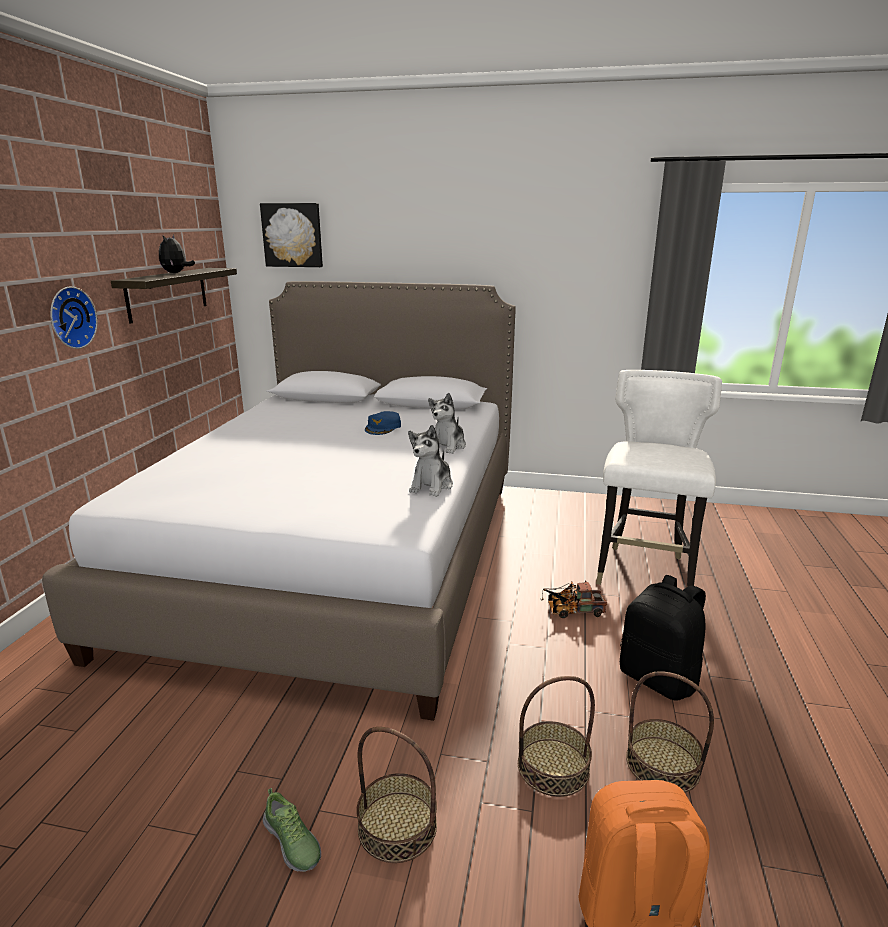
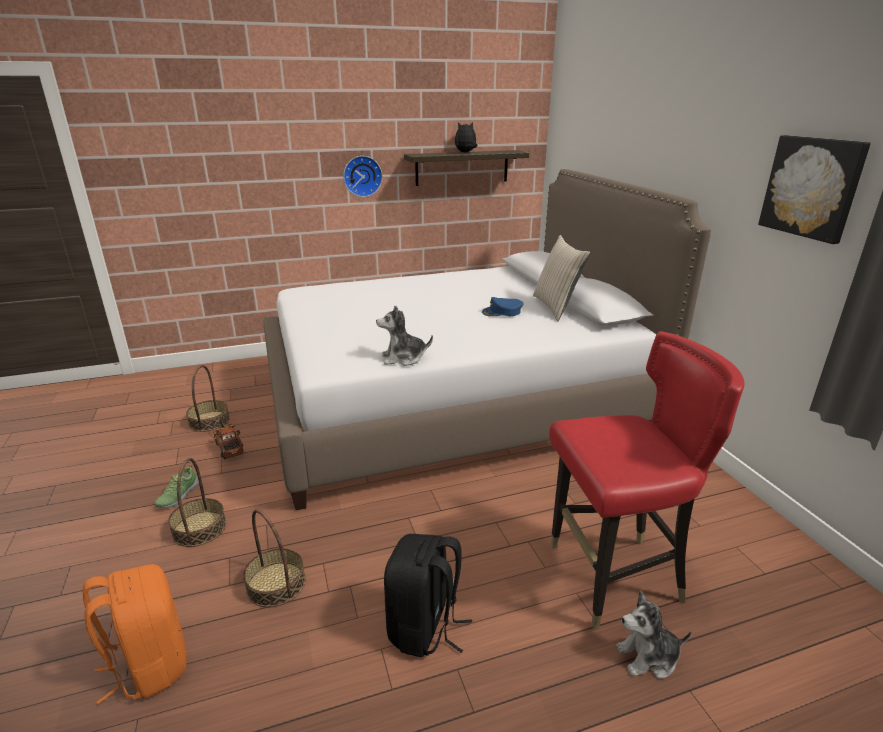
camera: 60 degrees right, 5 degrees up
(293, 235) = (581, 126): picture -> picture (812, 187)
(405, 410) = (556, 307): none -> beige pillow
(448, 446) = (495, 342): plush toy -> plush toy (648, 657)
(572, 611) = (487, 541): toy truck -> toy truck (228, 446)
(645, 573) = (613, 577): white chair -> red chair
(662, 764) = (306, 652): basket -> basket (209, 421)

